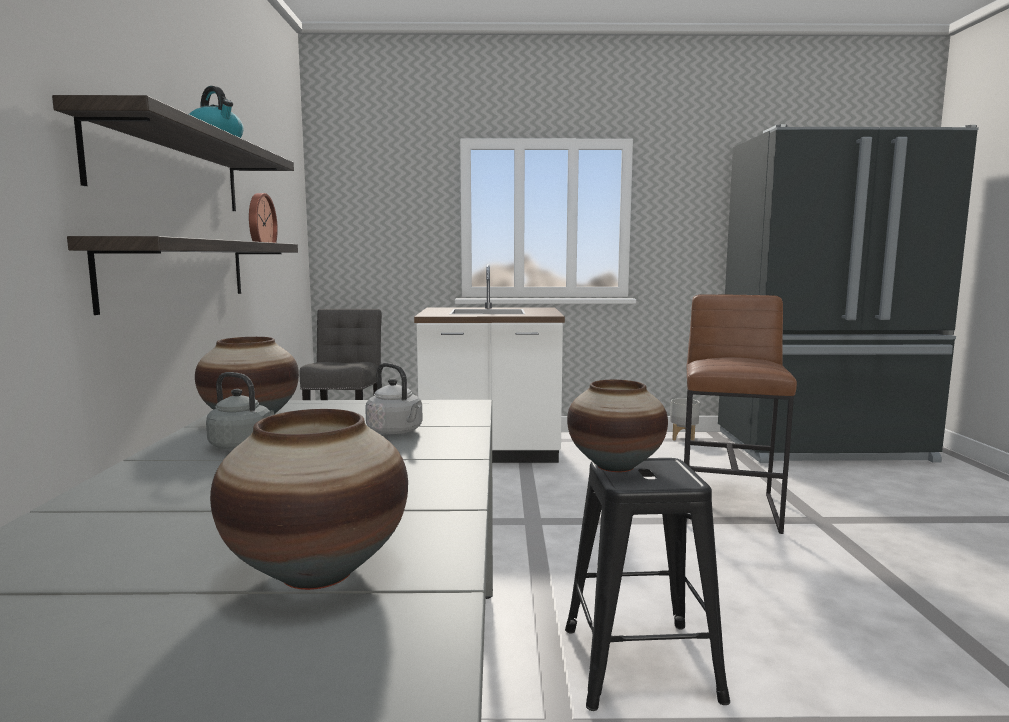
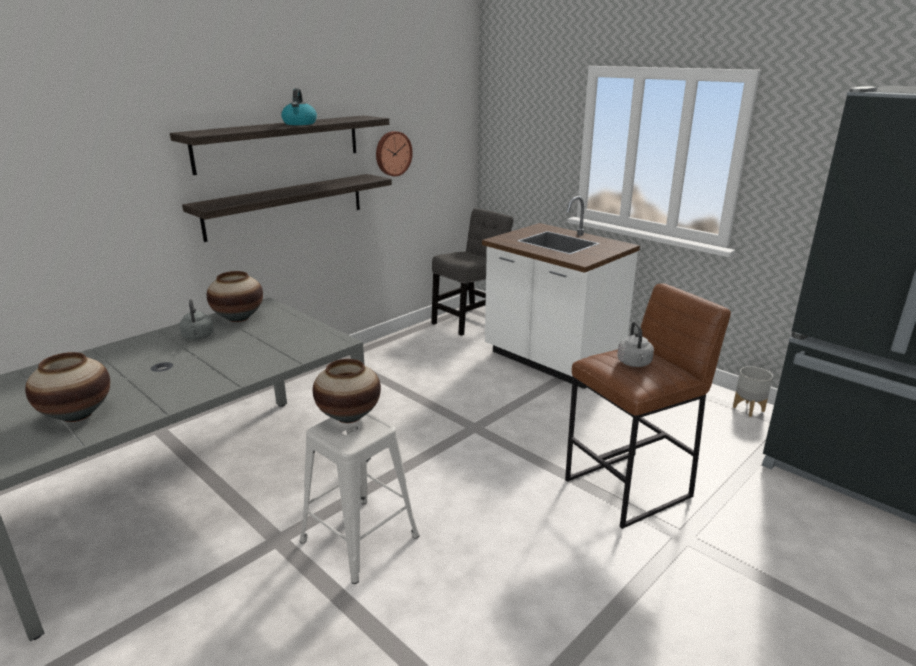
camera: 45 degrees right, 15 degrees up
(397, 432) = (260, 351): grey kettle -> grey kettle (634, 363)
(640, 663) = (359, 539): black stool -> white stool

